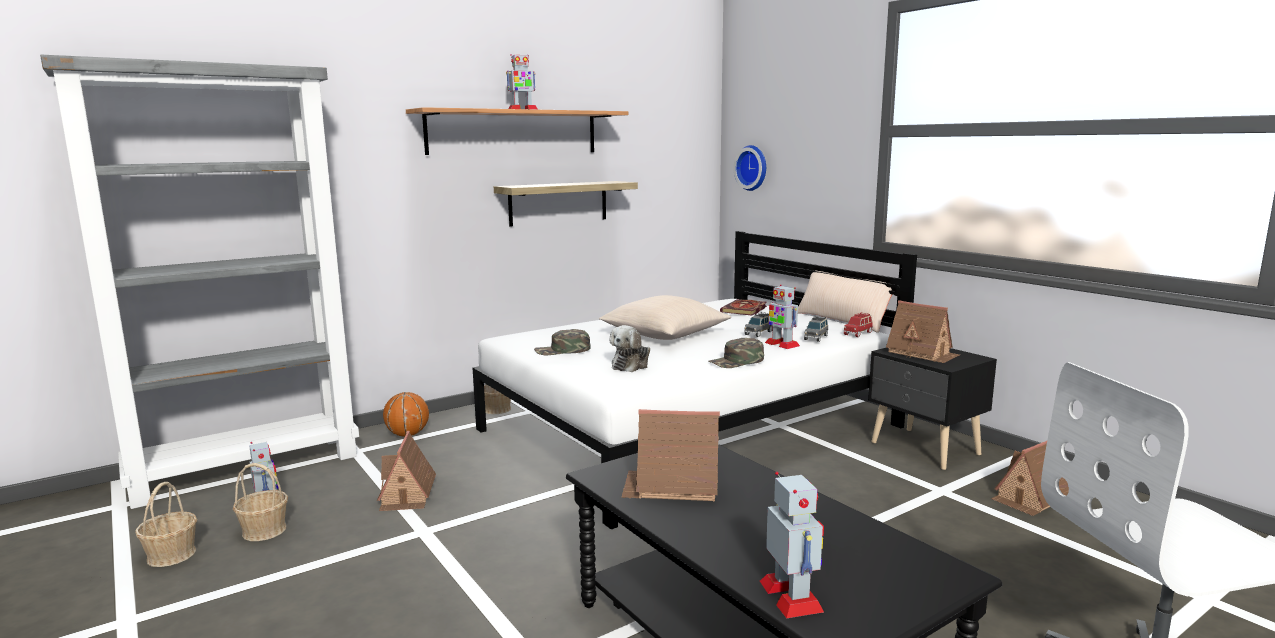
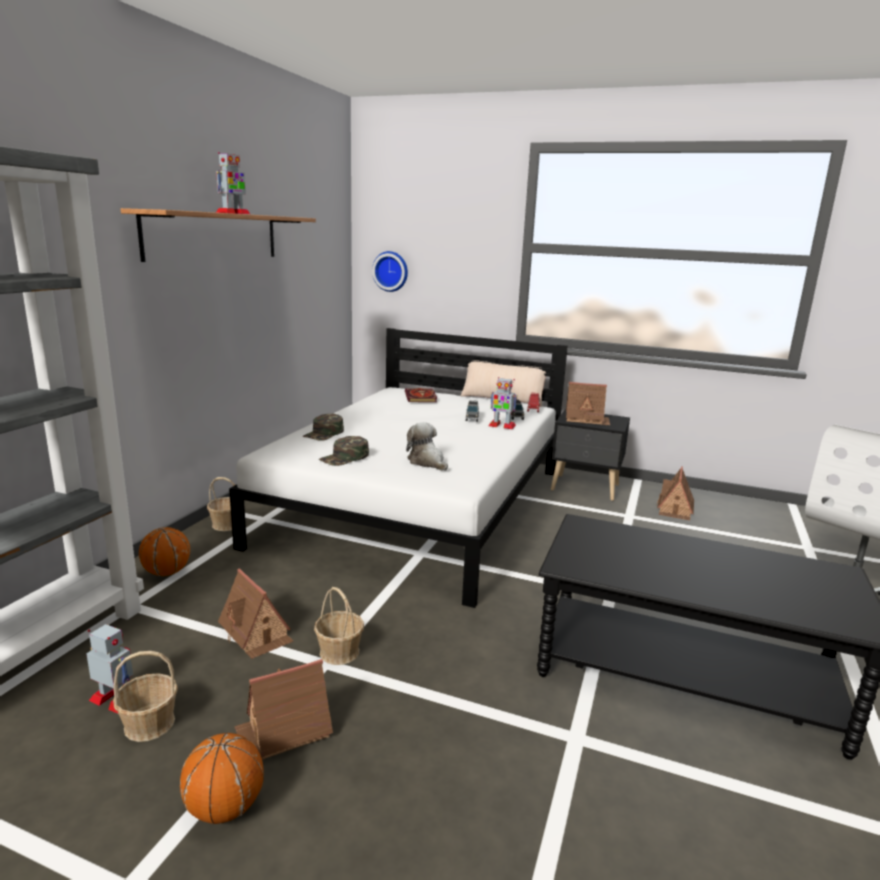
camera: 35 degrees left, 5 degrees up
(172, 555) = (67, 795): basket -> basket (339, 652)
(232, 600) = (225, 808): none -> basketball
(558, 203) = (250, 309): shelf -> none
(631, 365) = (427, 462): plush toy -> plush toy turned 150 degrees clockwise
(665, 335) = (402, 429): beige pillow -> none
(672, 486) = (623, 559): toy house -> toy house (284, 731)
(737, 361) = (498, 445): green cap -> green cap (324, 434)
(791, 596) = (812, 615): toy robot -> none

